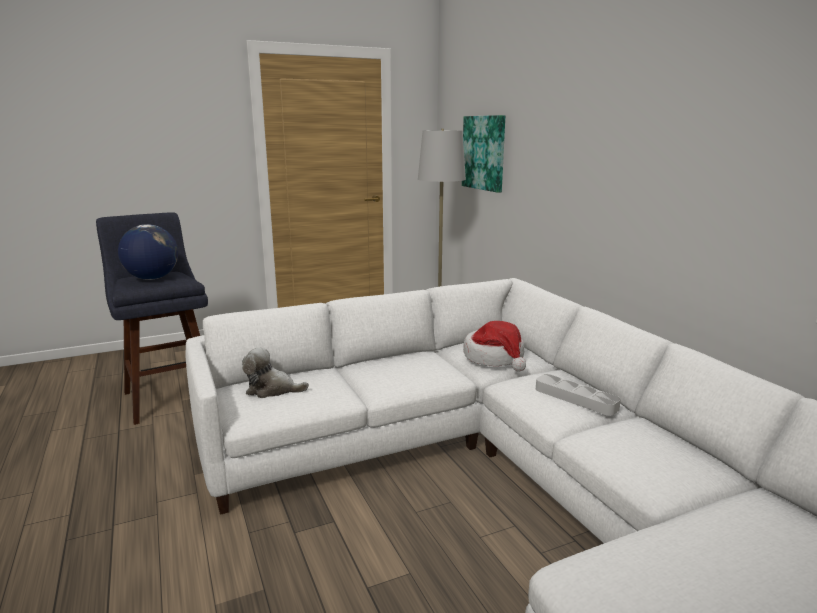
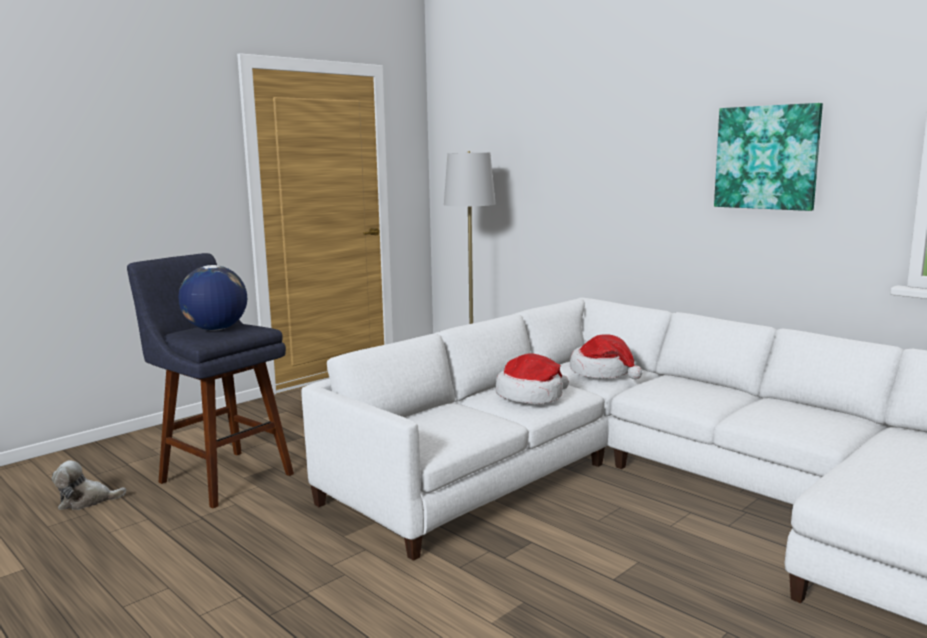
camera: 20 degrees left, 5 degrees down
(272, 390) = (425, 425): plush toy -> plush toy (86, 501)
(398, 374) = (531, 396): none -> hat
(484, 153) = (504, 175): picture -> picture (767, 157)
(575, 398) = (706, 391): grey tray -> none

